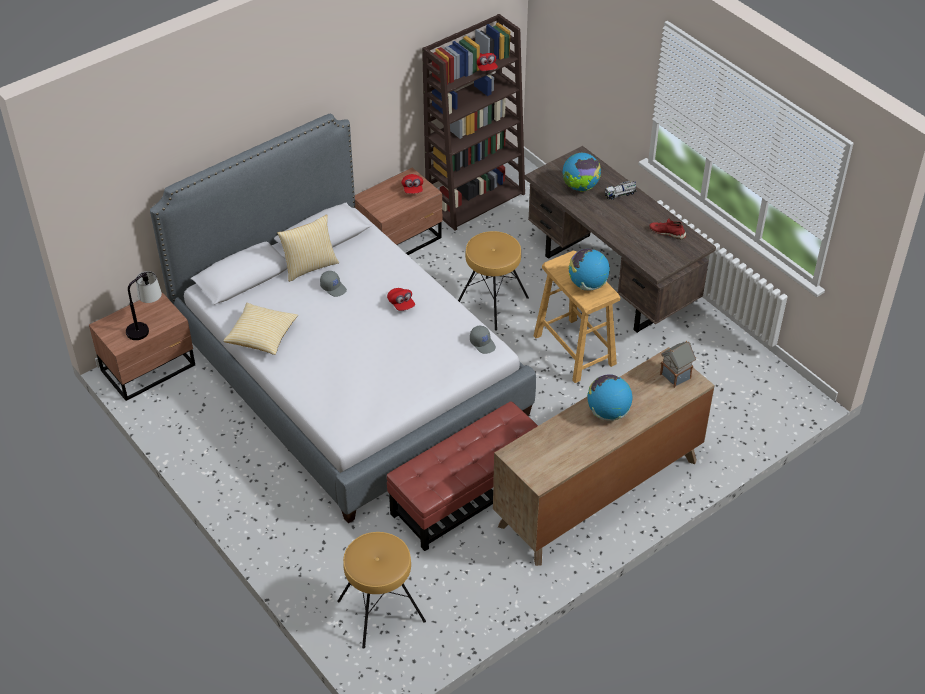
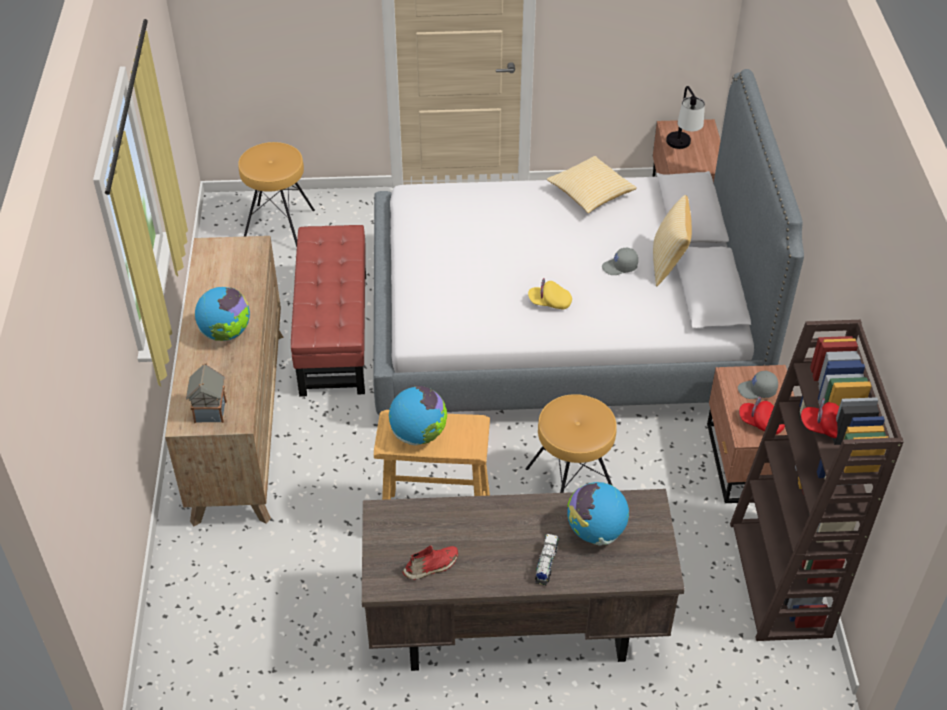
camera: 125 degrees right, 0 degrees up
(401, 304) = (549, 302): red cap -> yellow cap
(483, 343) = (435, 334): grey cap -> grey cap (757, 390)

